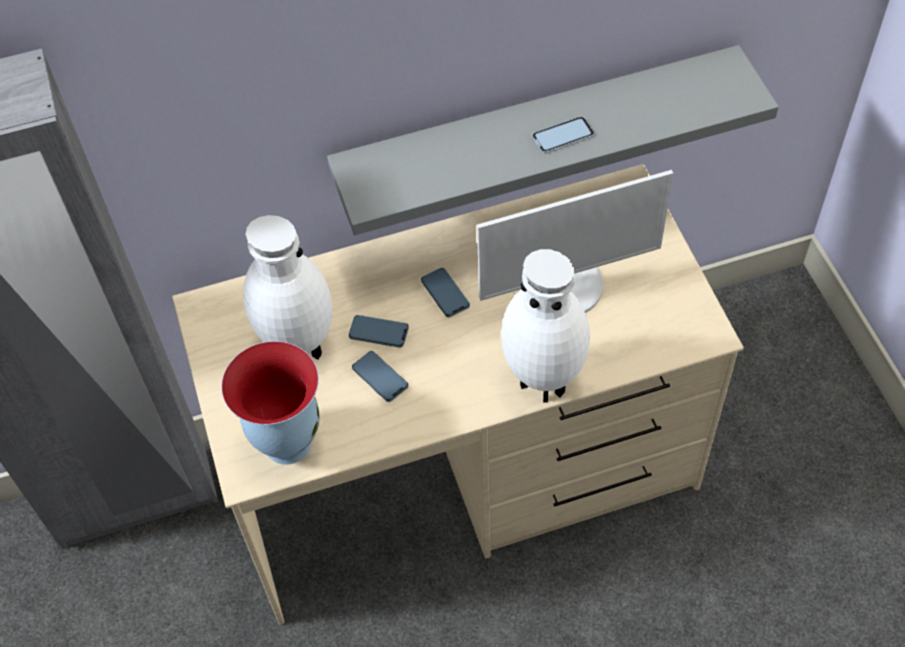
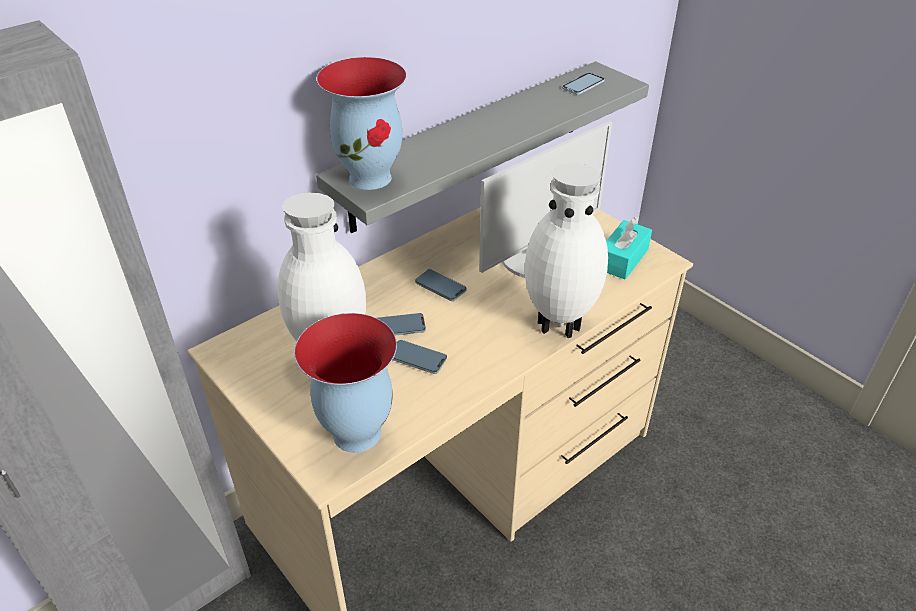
camera: 25 degrees left, 15 degrees down
(380, 176) = (371, 177): none -> vase
(563, 136) = (506, 126): phone -> phone (583, 84)
(664, 317) = (622, 259): none -> turquoise tissue box

